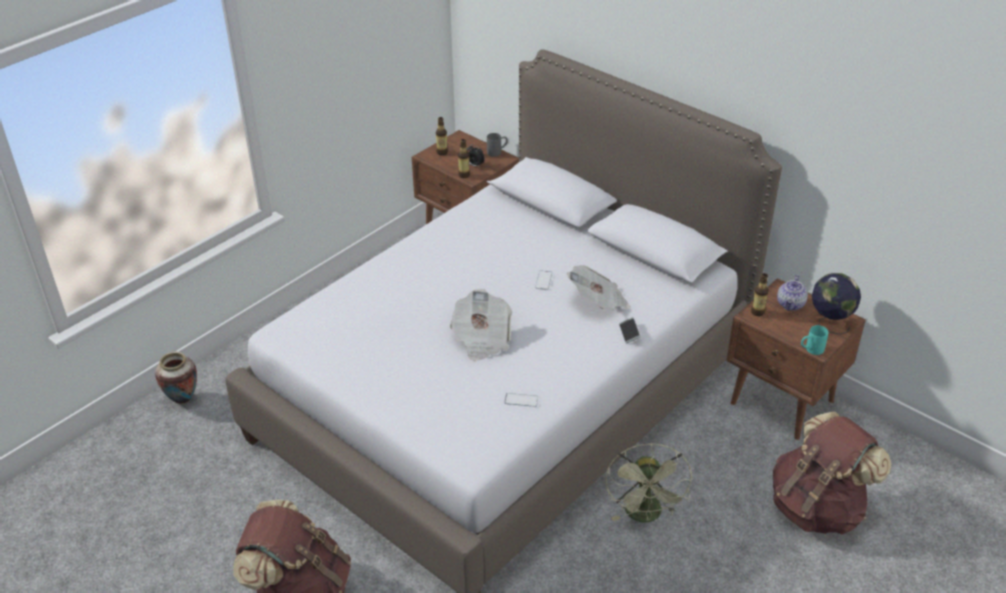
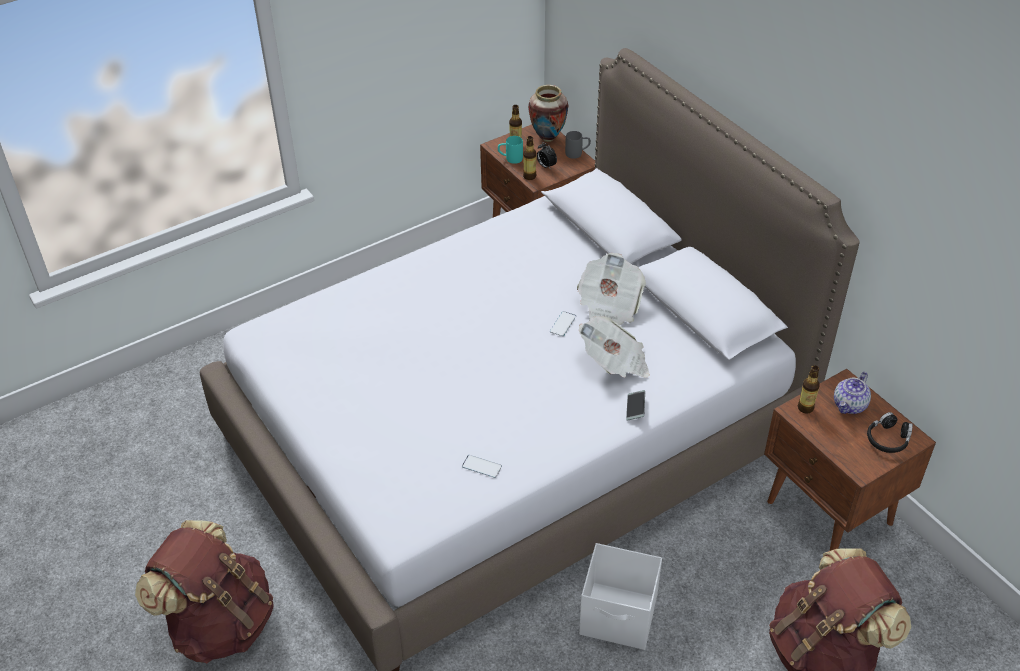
camera: 15 degrees right, 5 degrees up
(183, 400) = (176, 377): vase -> vase (547, 138)
(481, 339) = (466, 383): newspaper -> newspaper (608, 306)
(645, 516) = (619, 617): green fan -> white storage box
(811, 350) = (851, 468): turquoise mug -> turquoise mug (510, 159)
(829, 324) = (888, 439): globe -> black headphones

